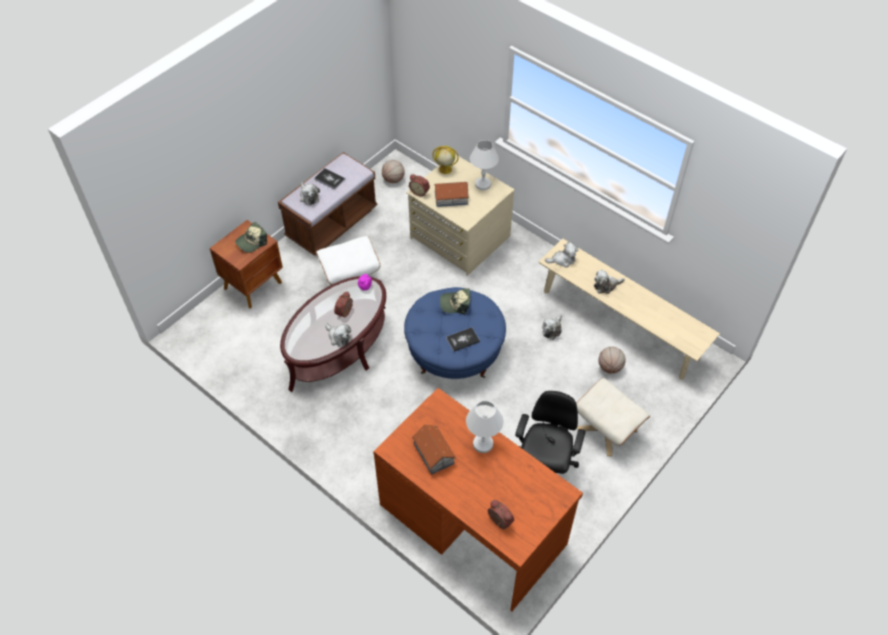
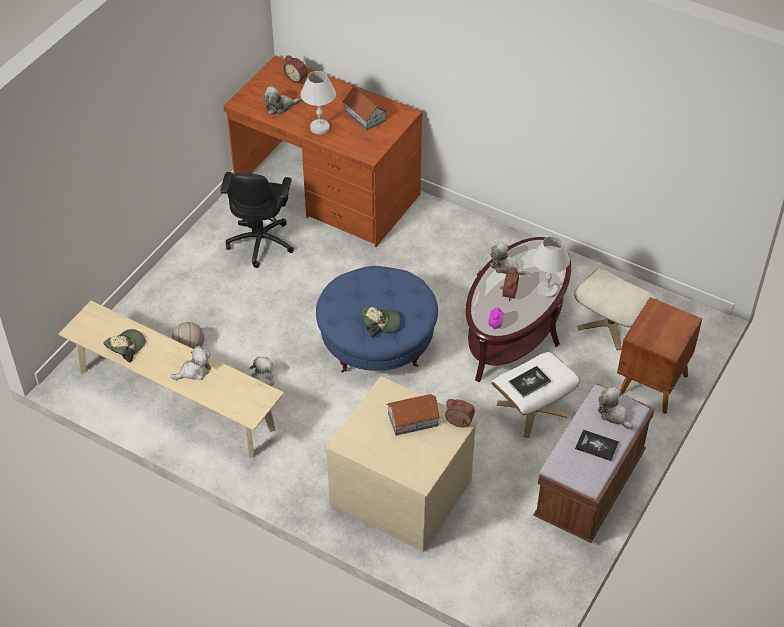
camera: 170 degrees right, 5 degrees down
(252, 241) = (654, 332): cap -> cap (126, 347)
(393, 179) = (525, 577): basketball -> none
(445, 169) = (432, 464): globe -> none
(462, 340) = (363, 285): book -> book (529, 382)
(483, 184) = (371, 447): white table lamp -> white table lamp (546, 290)
(562, 260) = (251, 398): plush toy -> plush toy (280, 107)
(607, 429) = (194, 285): beige ottoman -> beige ottoman (610, 324)

